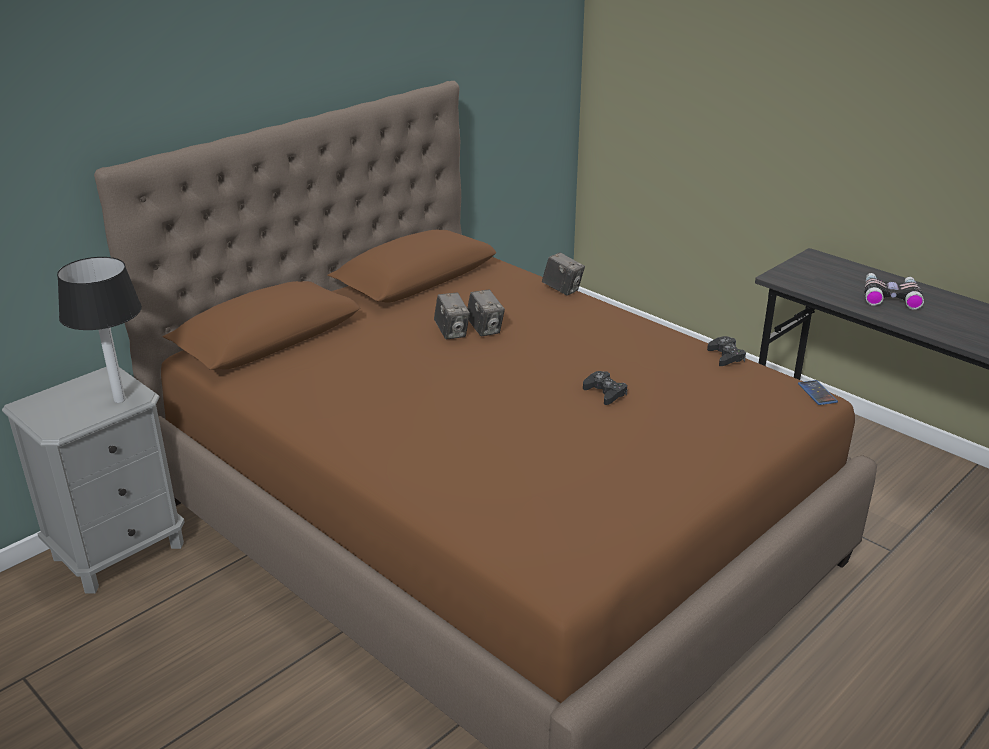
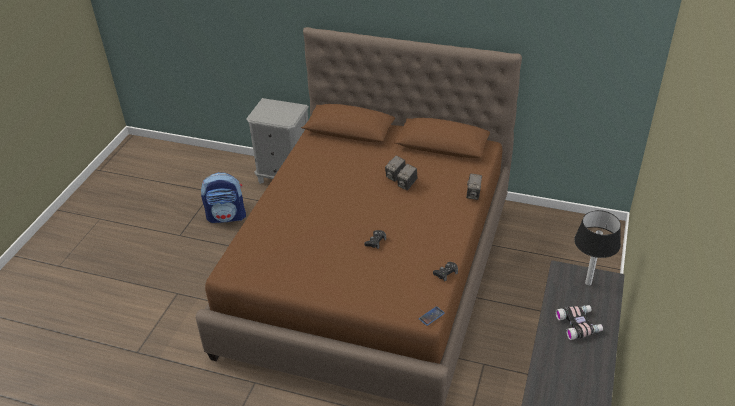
camera: 65 degrees right, 10 degrees up
(120, 399) = (283, 119): table lamp -> table lamp (588, 283)
(139, 675) = (227, 216): none -> backpack

